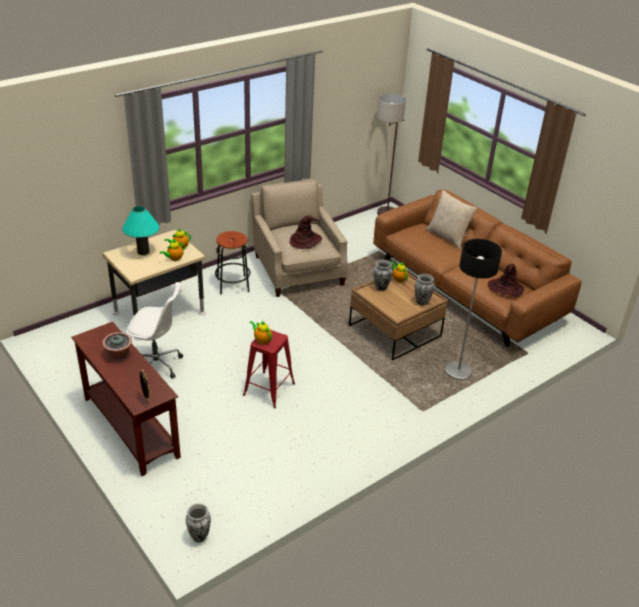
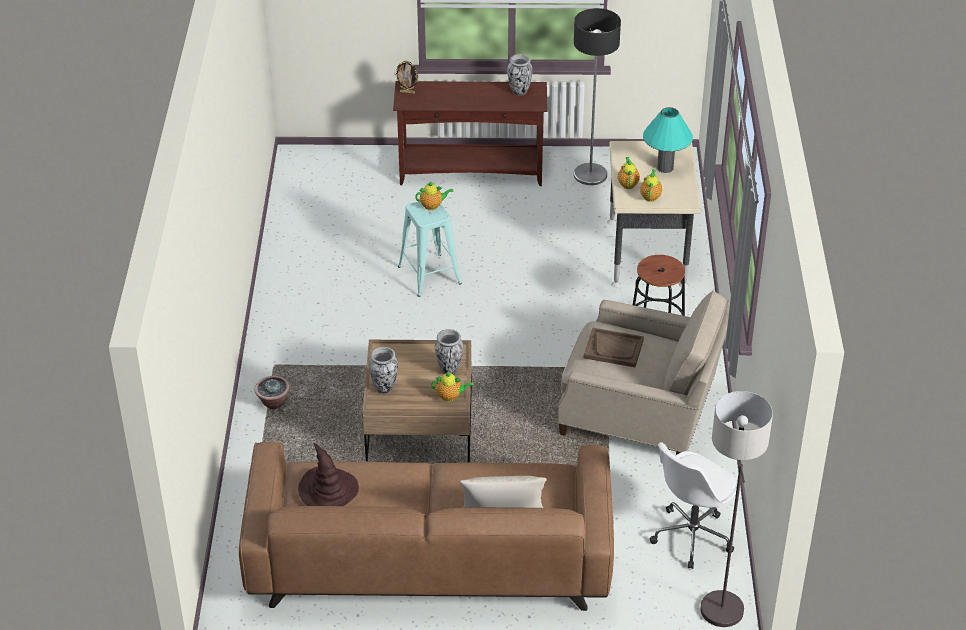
camera: 130 degrees right, 5 degrees up
(119, 355) = (487, 97): potted plant -> potted plant (273, 403)
(158, 365) = (549, 218): white office chair -> white office chair (690, 538)
(199, 536) = (302, 163): vase -> vase (519, 91)
(269, 389) = (429, 275): red stool -> turquoise stool
(305, 241) = (613, 349): brown hat -> brown tray
(458, 371) = (294, 434): floor lamp -> floor lamp (590, 175)

